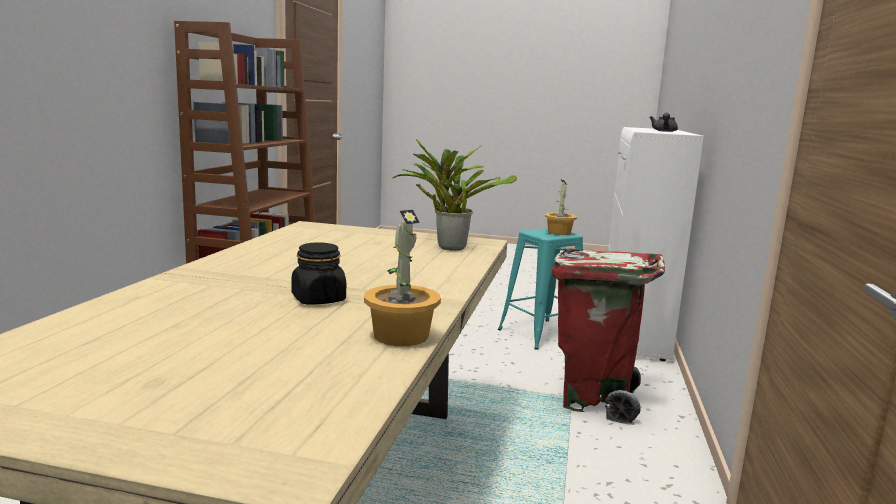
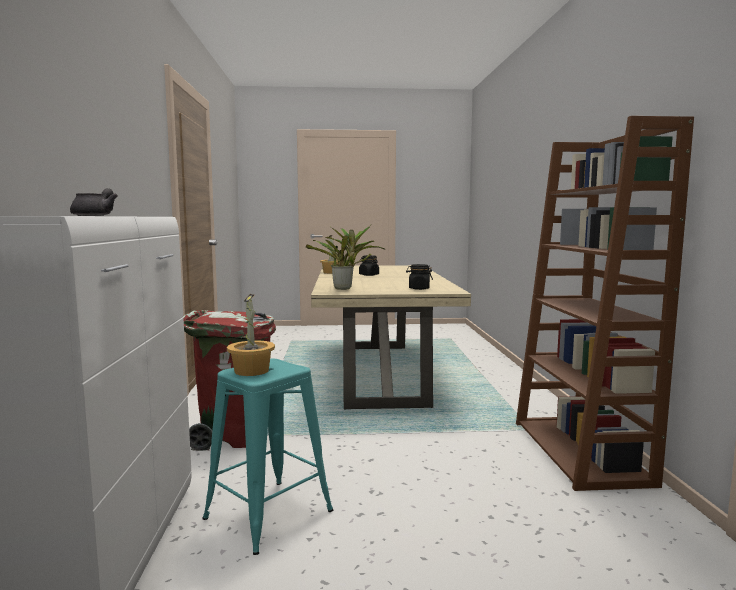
camera: 165 degrees right, 5 degrees down
(338, 235) = (419, 288): none -> black jar

